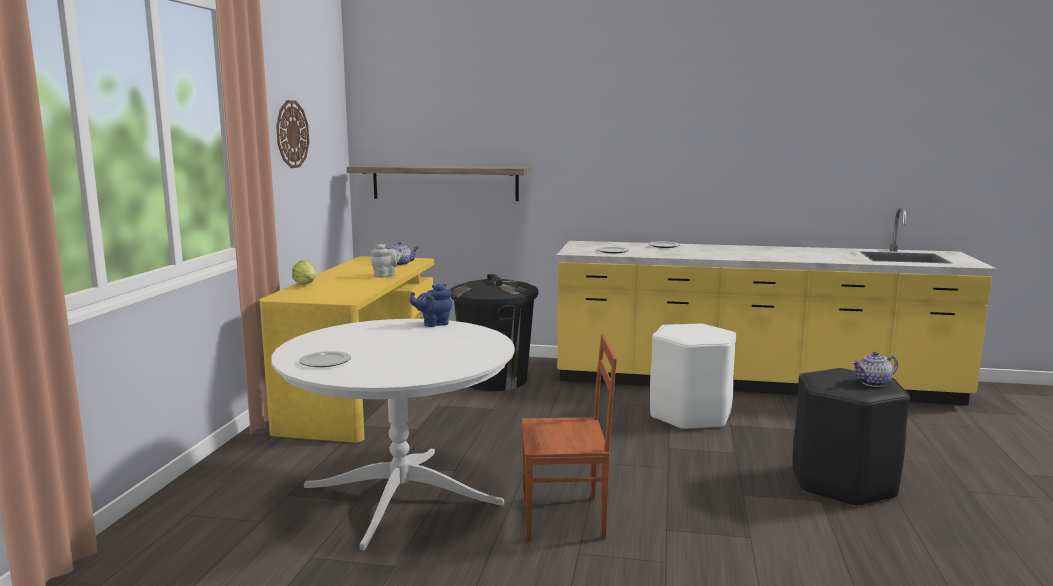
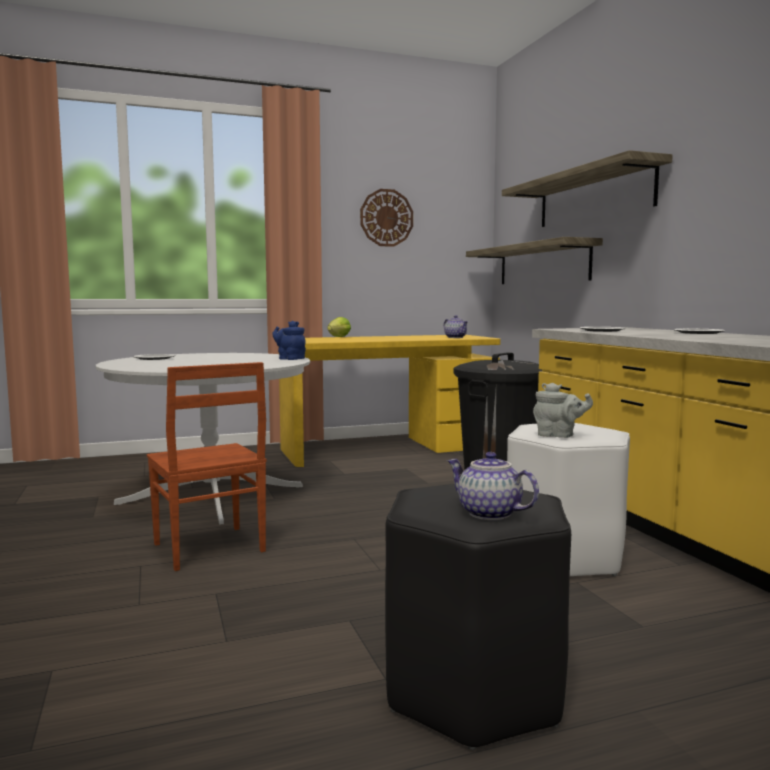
camera: 60 degrees right, 5 degrees down
(386, 276) = (404, 339): grey teapot -> grey teapot (558, 436)
(516, 130) = (593, 196): none -> shelf

